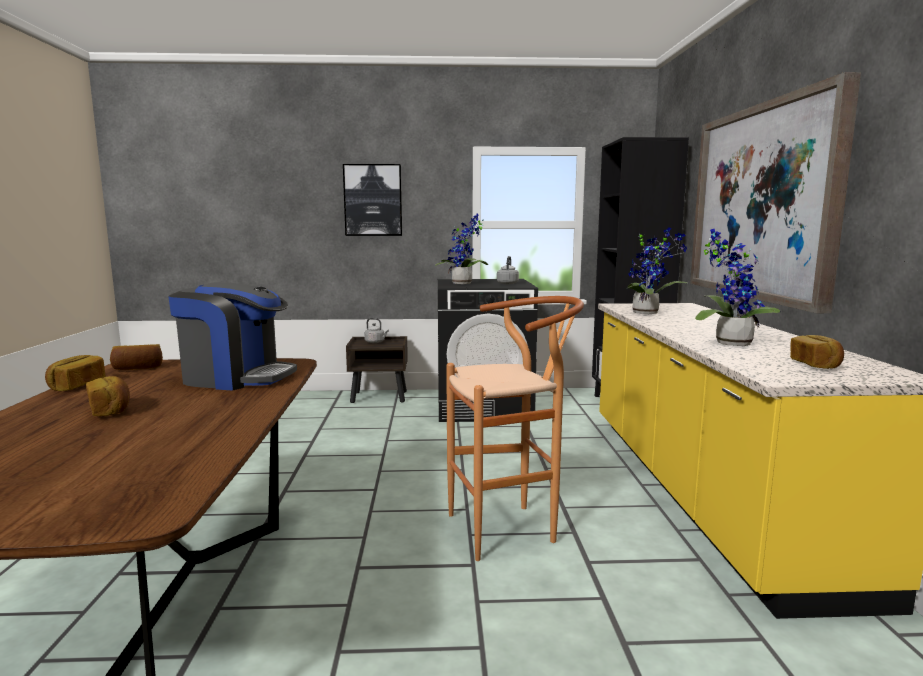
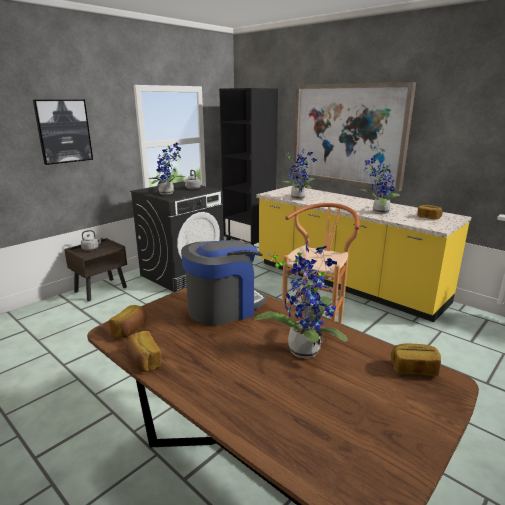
camera: 45 degrees left, 10 degrees up
(110, 410) = (242, 360): bread -> bread (414, 369)
(172, 424) = (304, 348): none -> potted plant

